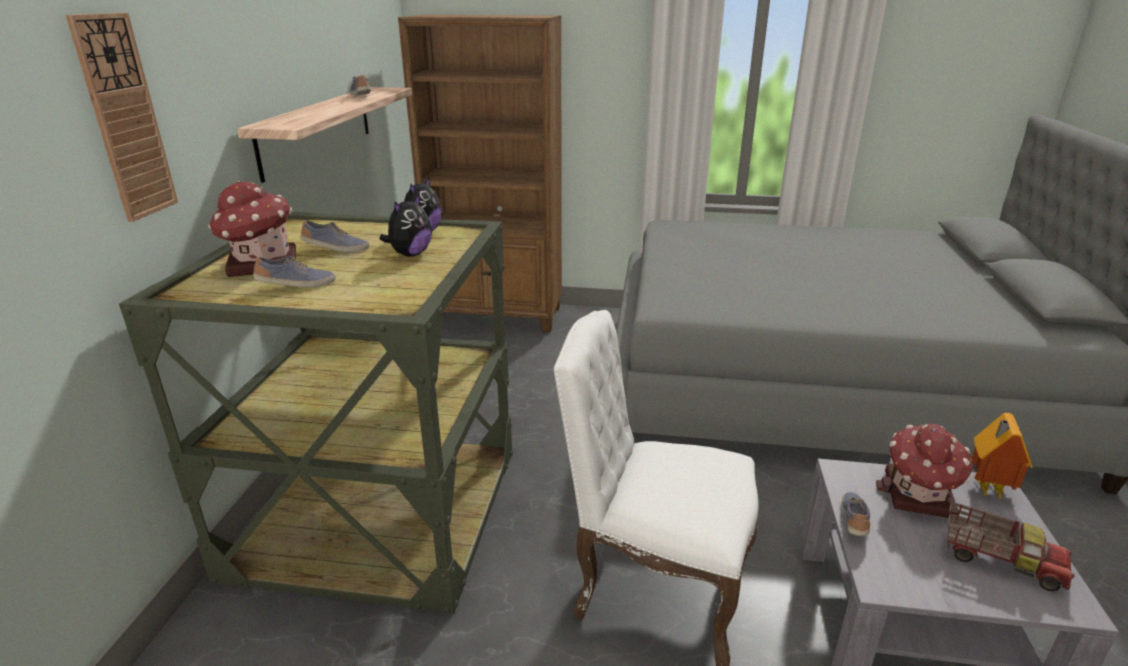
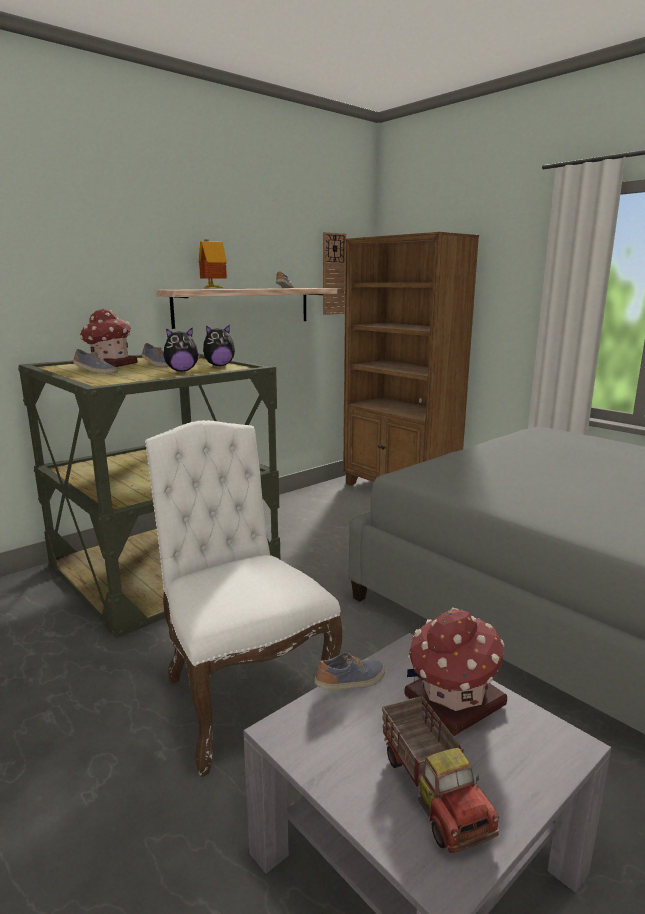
camera: 40 degrees right, 10 degrees down
(125, 118) = (58, 266): wall clock -> wall clock (333, 274)
(986, 489) = (548, 738): toy house -> toy house (213, 289)

